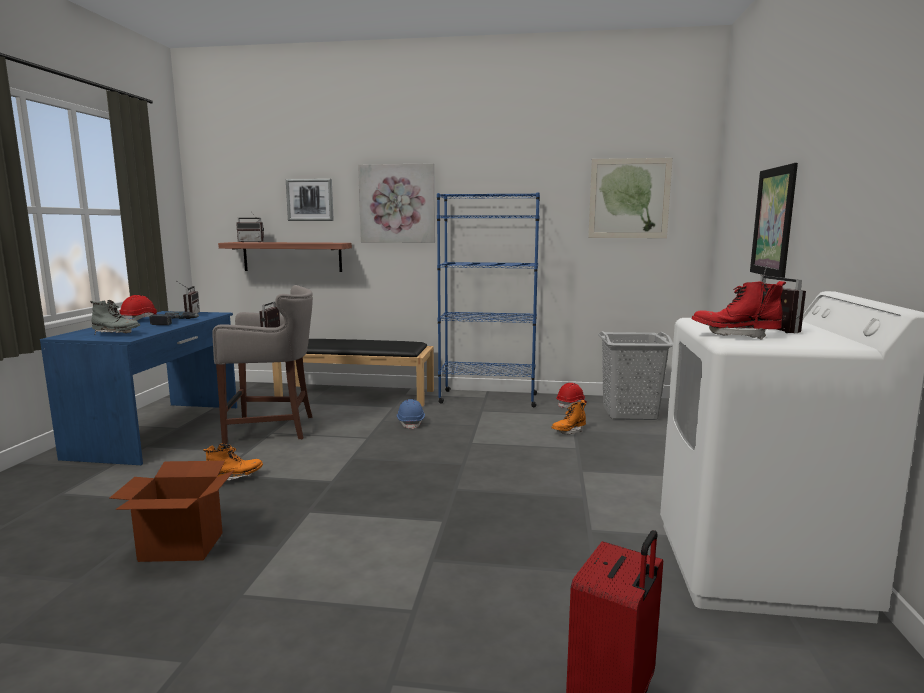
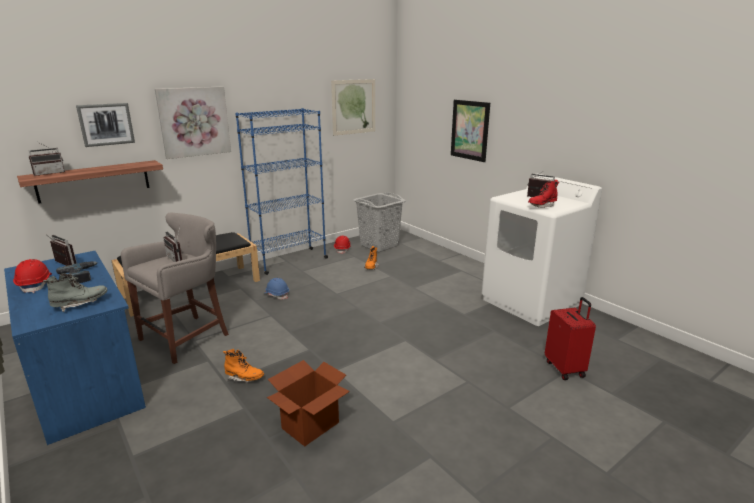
camera: 45 degrees left, 10 degrees up
(235, 478) = (244, 378): orange boot -> orange boot turned 90 degrees clockwise

